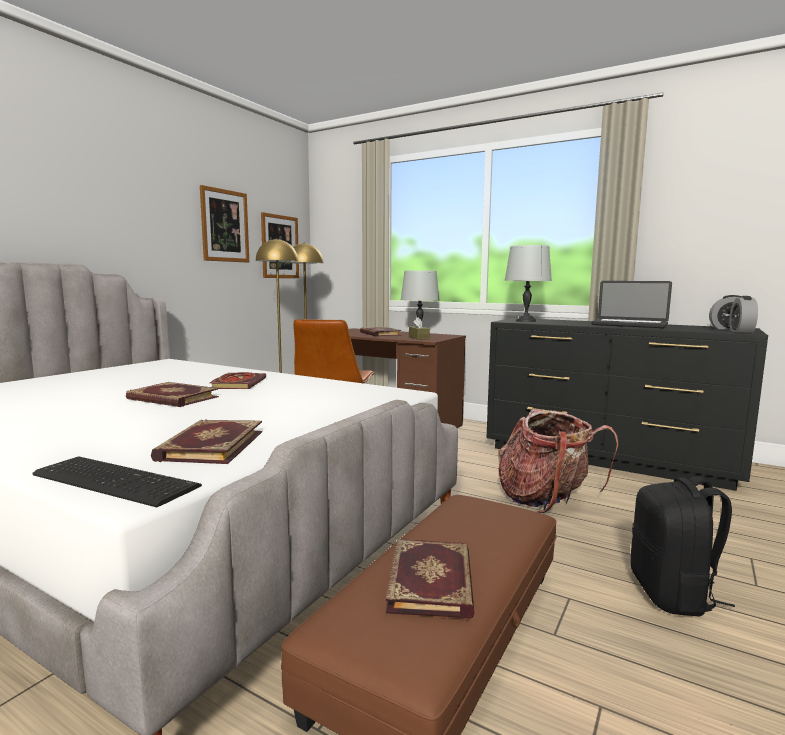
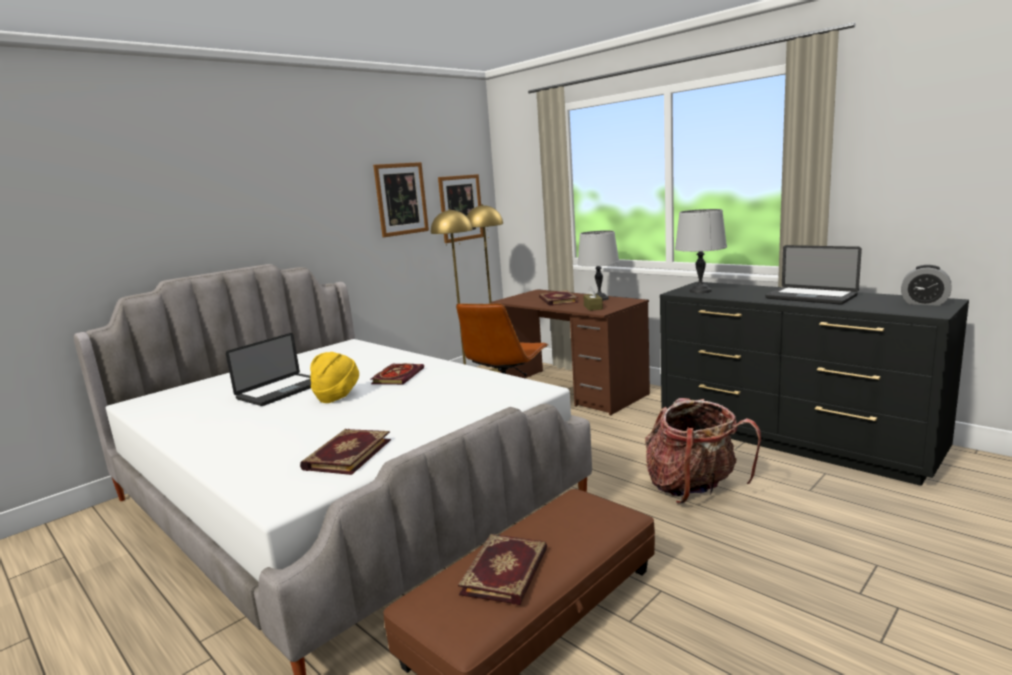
camera: 15 degrees right, 5 degrees up
(95, 394) = (281, 391): none -> laptop
(116, 479) = (274, 486): keyboard -> none
(172, 398) = (337, 397): book -> yellow hat
(673, 595) = (764, 595): black backpack -> none
(741, 331) = (927, 311): alarm clock -> none

